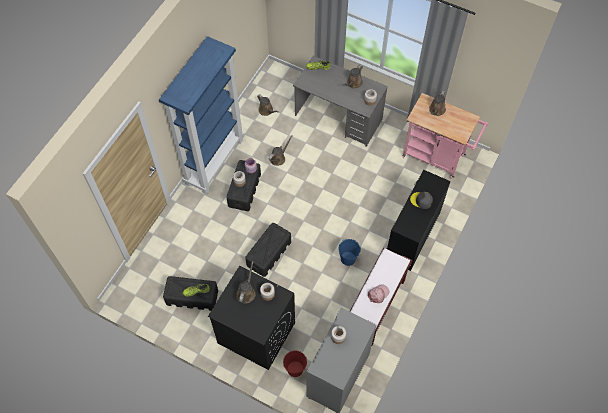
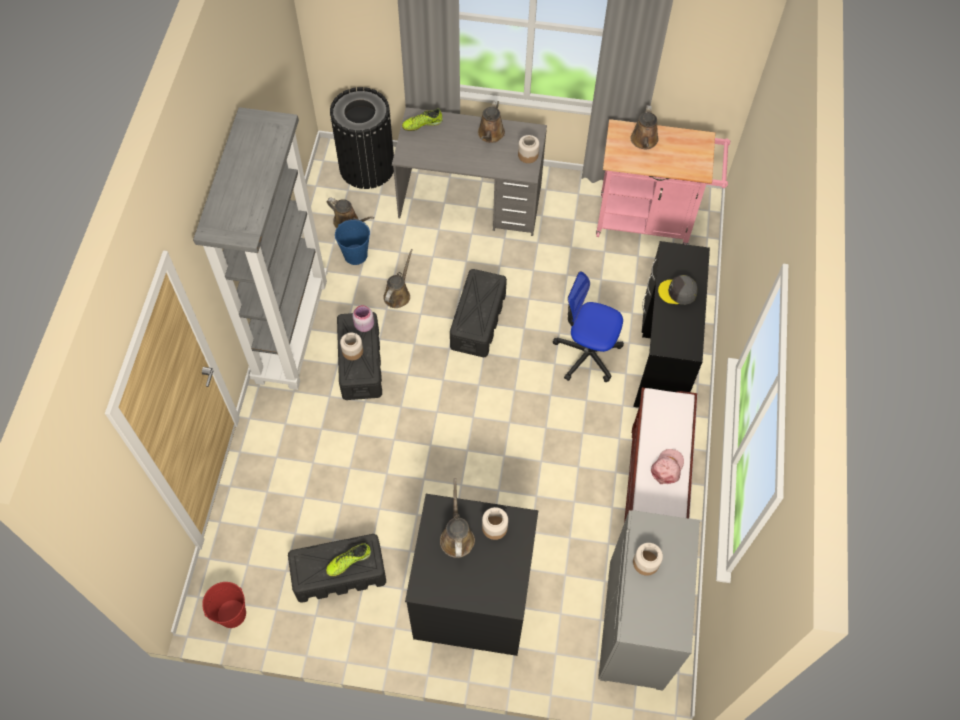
camera: 20 degrees left, 0 degrees up
(214, 161) = (291, 330): blue bookcase -> grey bookcase
(268, 254) = (442, 458): black storage box -> black storage box (478, 321)
(288, 82) = (367, 166): none -> black trash can
(295, 369) = (561, 638): red bucket -> red bucket (231, 614)
(348, 259) = (575, 425): blue bucket -> blue bucket (355, 255)
(370, 221) = (587, 354): none -> office chair

